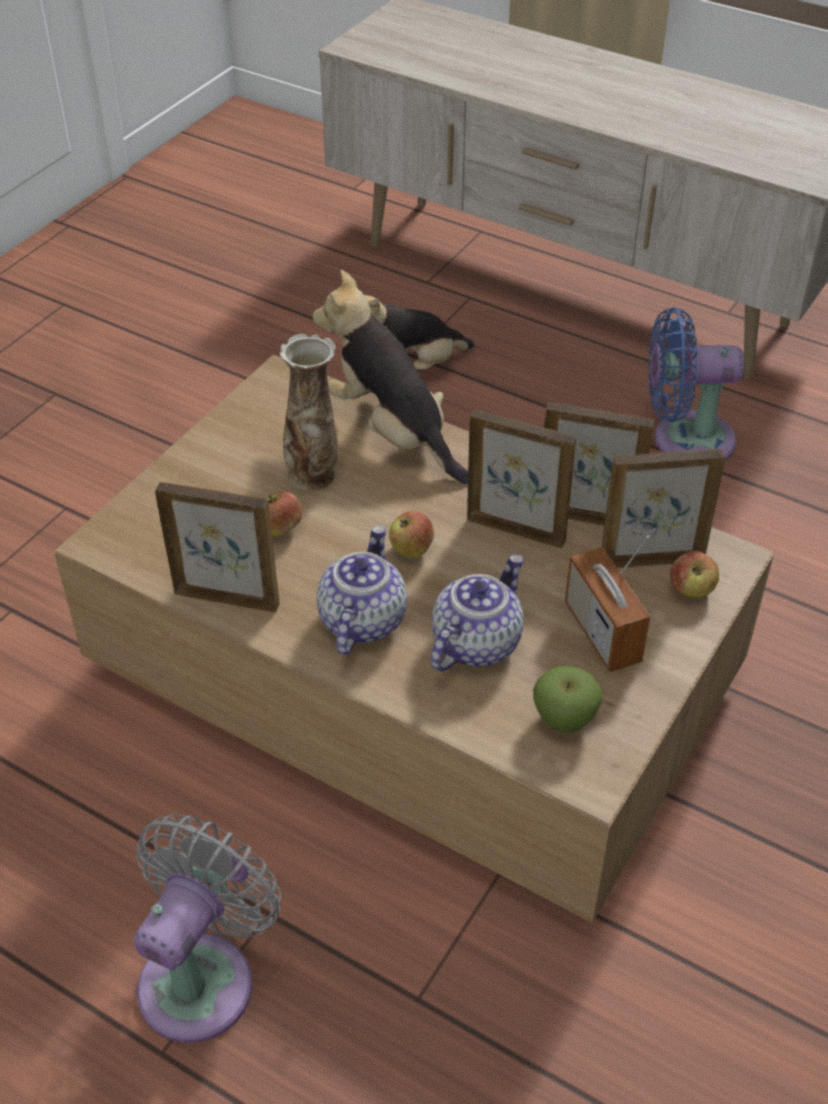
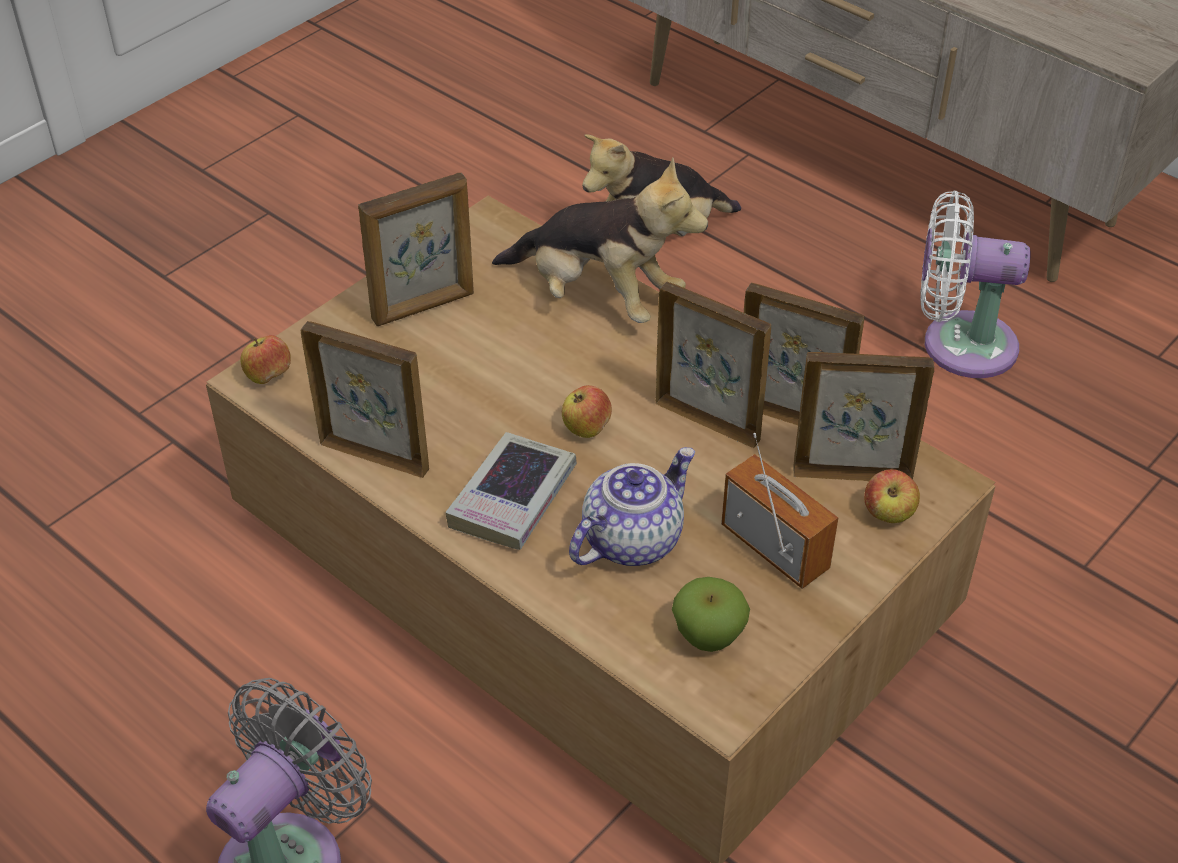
camera: 10 degrees right, 0 degrees up
(240, 459) = (424, 307): none -> picture frame
(281, 529) = (450, 388): apple -> apple (268, 376)
(313, 475) = (499, 334): vase -> none
(361, 620) = (513, 498): teapot -> book
(393, 432) = (598, 296): plush toy -> plush toy turned 150 degrees clockwise
(602, 633) = (775, 548): radio -> radio turned 150 degrees clockwise
(684, 440) = (959, 344): blue fan -> white fan

